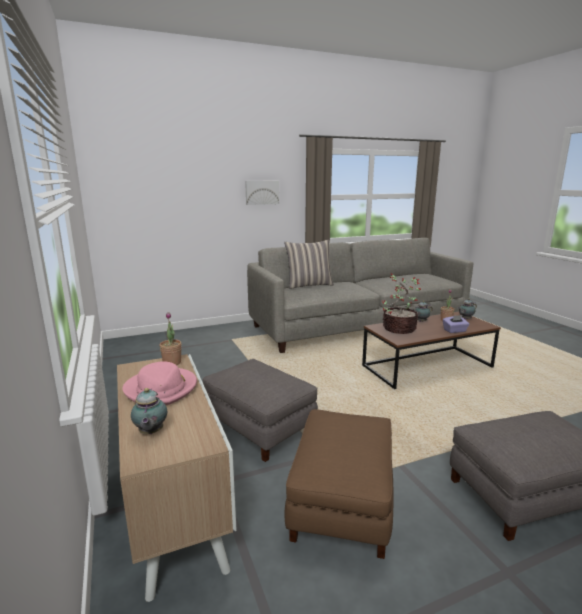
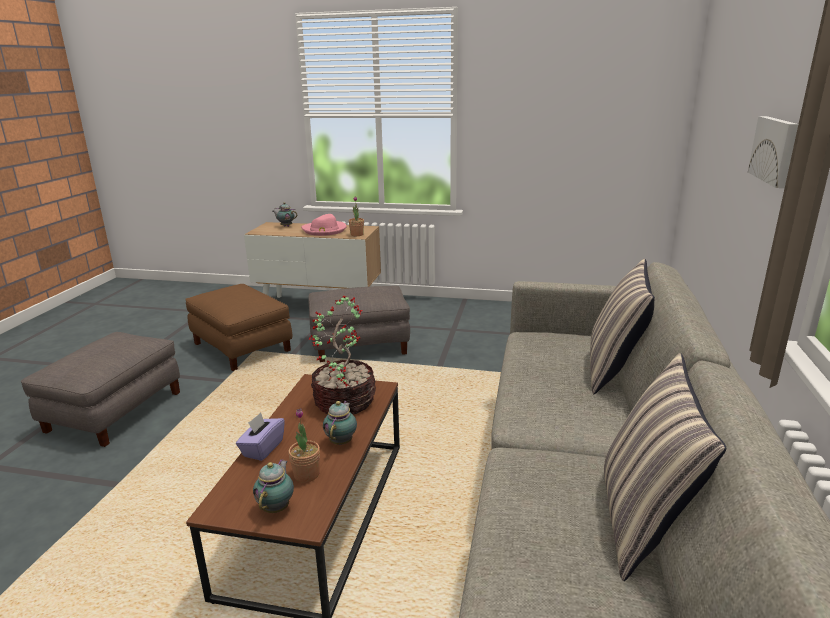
camera: 125 degrees right, 5 degrees up
(387, 277) = (643, 522): none -> pillow

